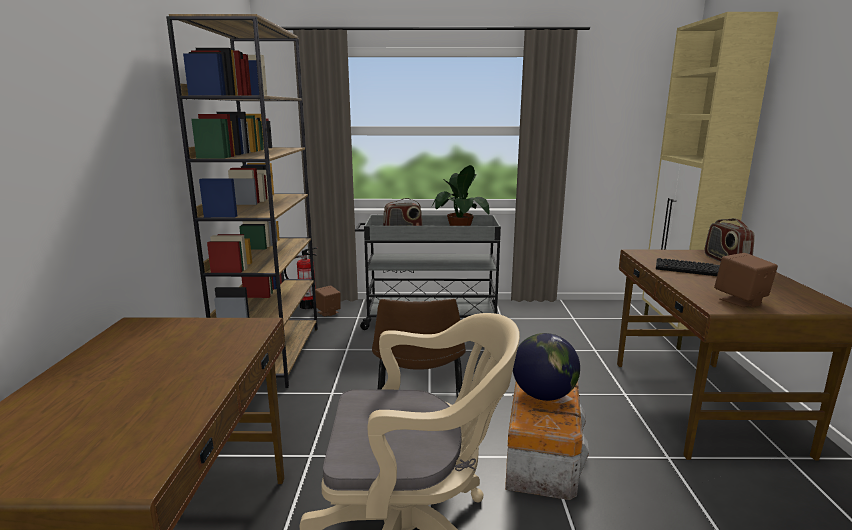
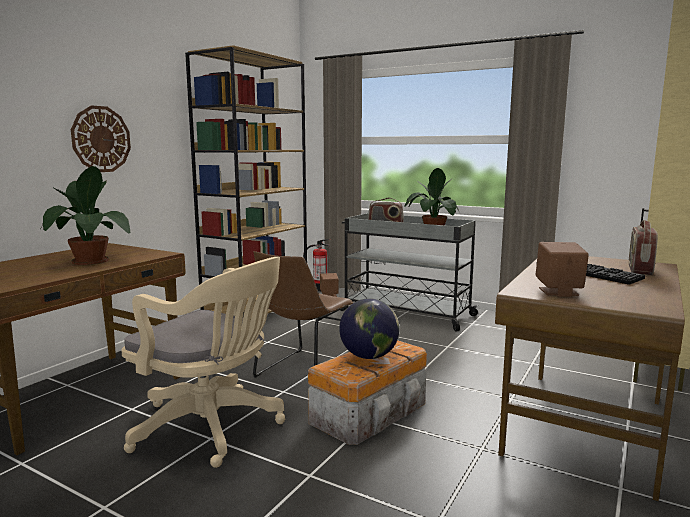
camera: 30 degrees right, 5 degrees down
(89, 158) = (101, 139): none -> wall clock
(178, 365) = (90, 261): none -> potted plant

